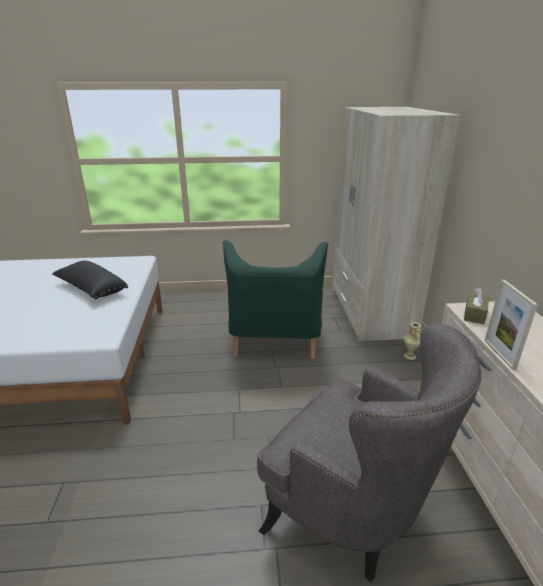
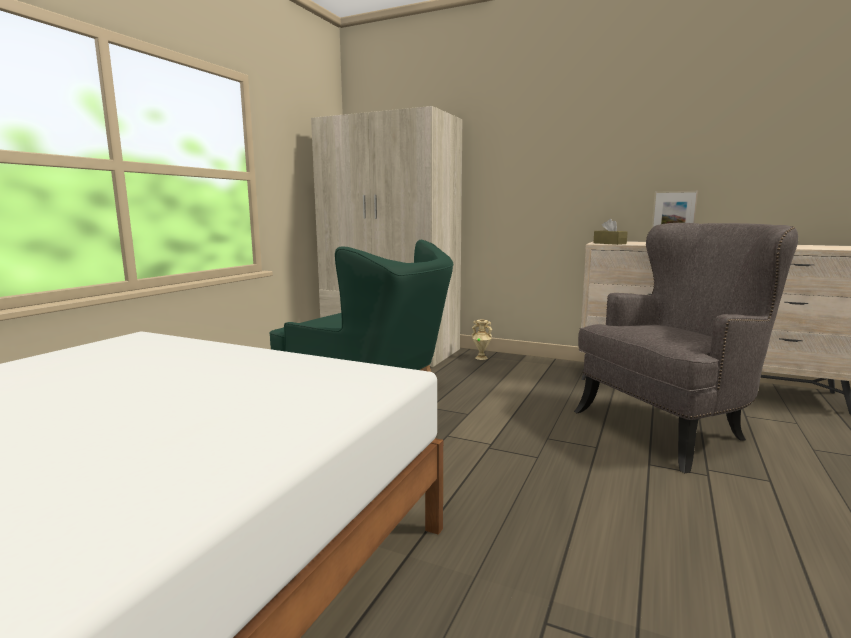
camera: 60 degrees left, 15 degrees down
(91, 289) = (177, 371): black pillow -> none

